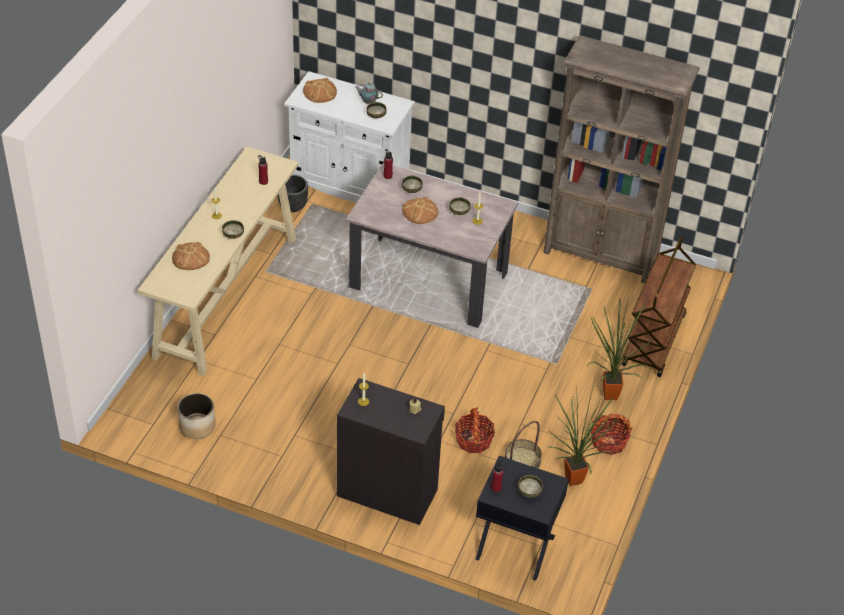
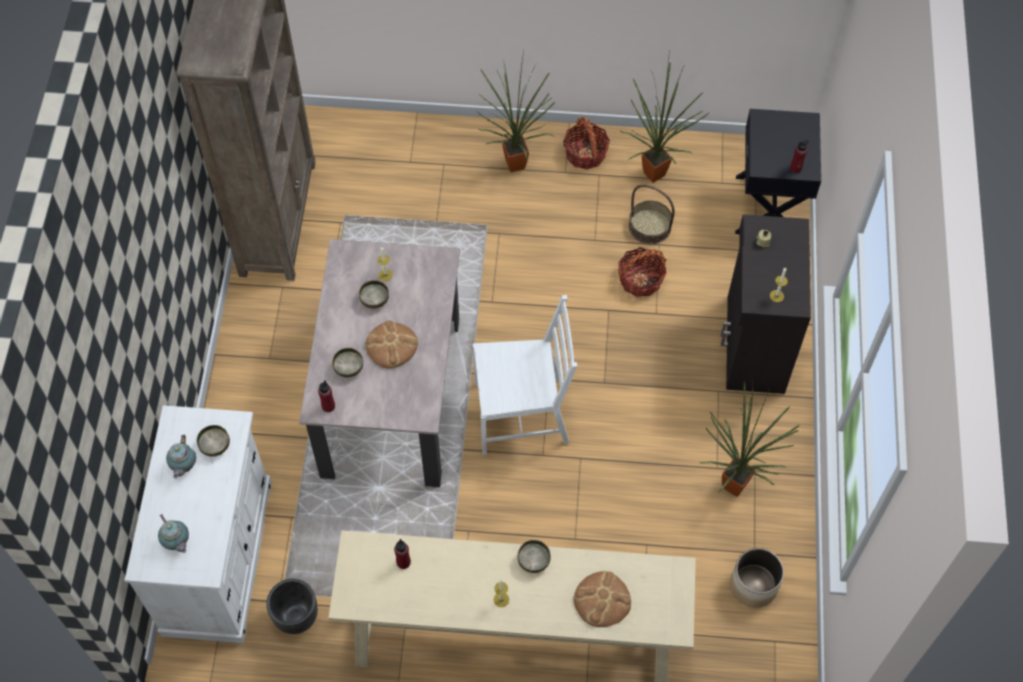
camera: 105 degrees left, 15 degrees up
(277, 442) = (737, 483): none -> potted plant
(320, 92) = (177, 543): bread -> teapot
(386, 342) = (522, 413): none -> white chair
(529, 492) = (786, 138): bowl -> none
(654, 341) = (412, 139): brown cart -> none

